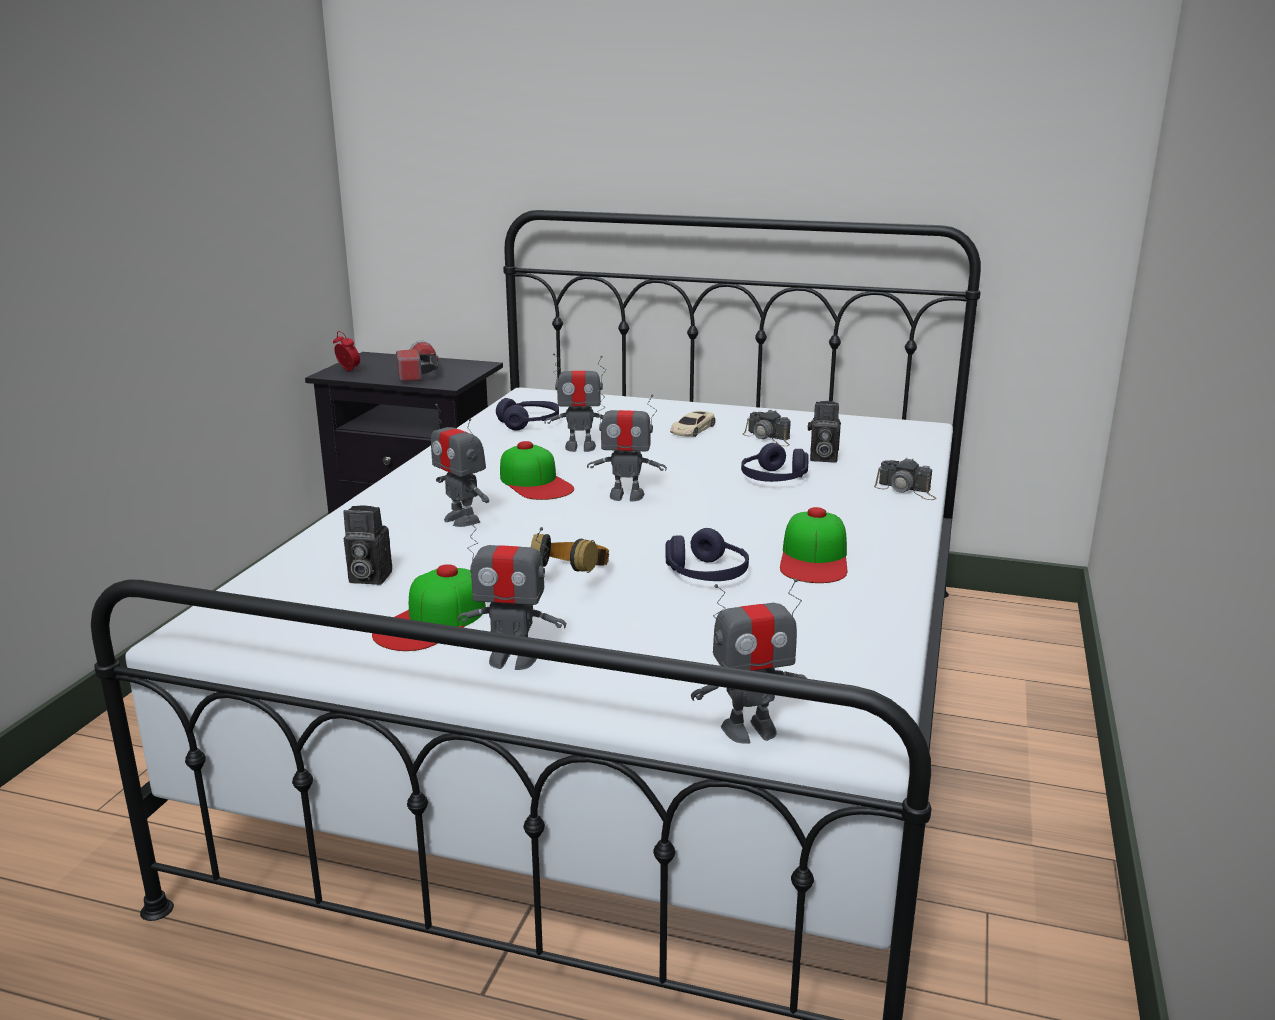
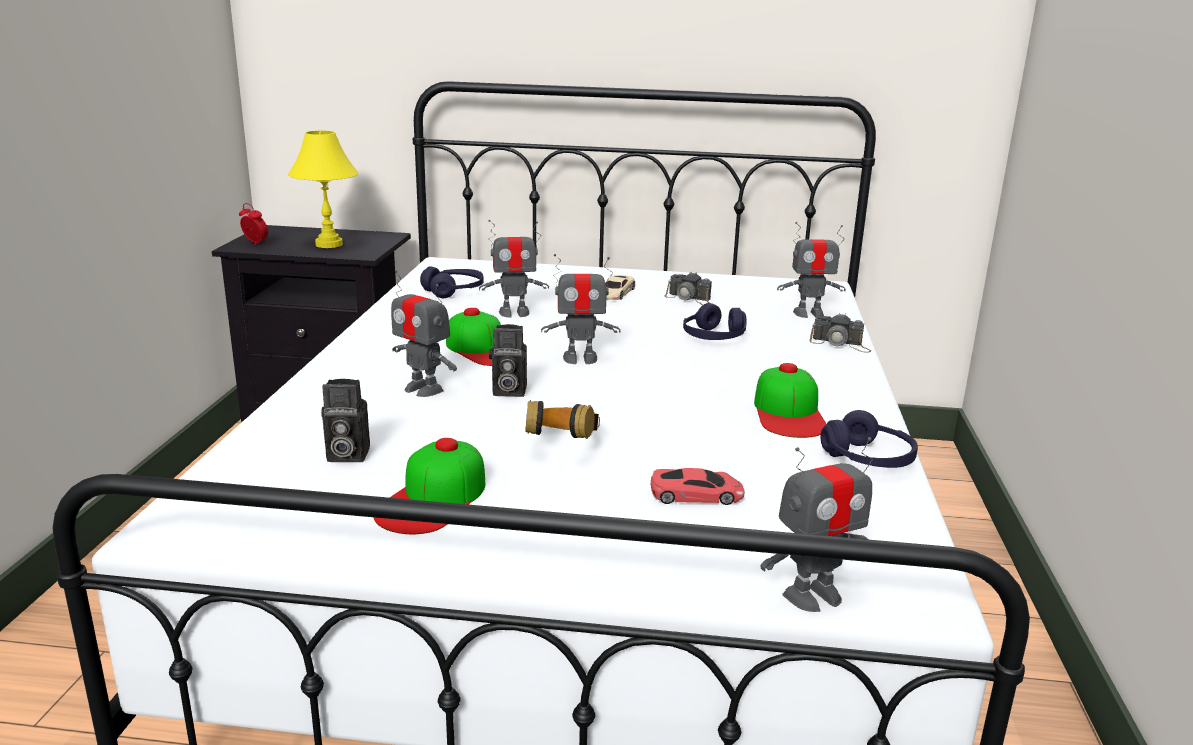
camera: 10 degrees left, 0 degrees up
(418, 373) = (329, 244): flashlight -> yellow table lamp
(512, 659) = (536, 535): toy robot -> toy robot (809, 314)
(682, 631) = (696, 494): none -> red toy car
(706, 574) = (693, 433): purple headphones -> purple headphones (868, 459)
(821, 458) = (748, 316): camera -> camera (507, 391)

